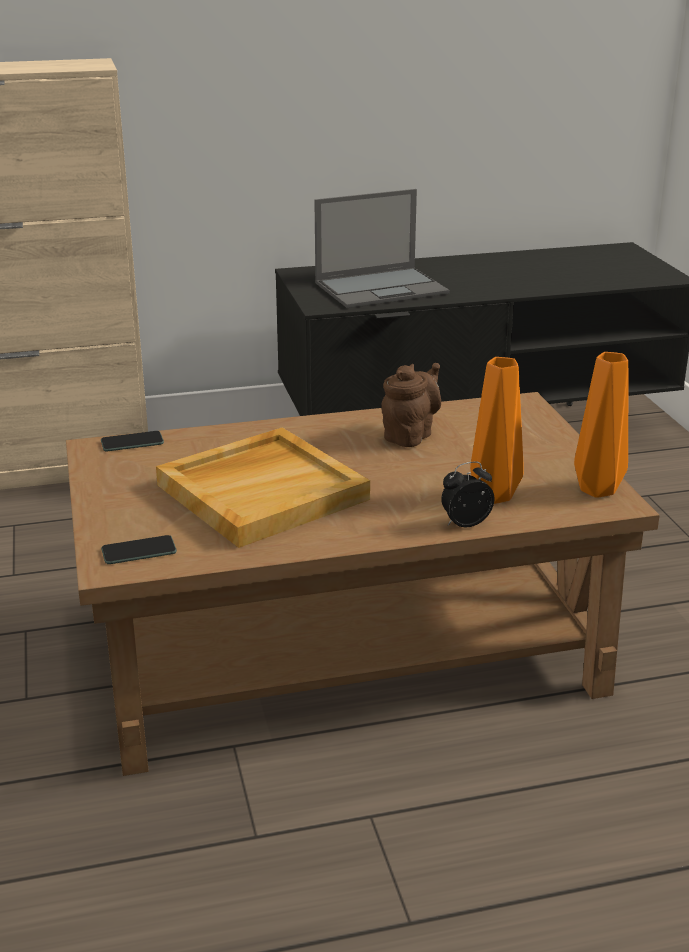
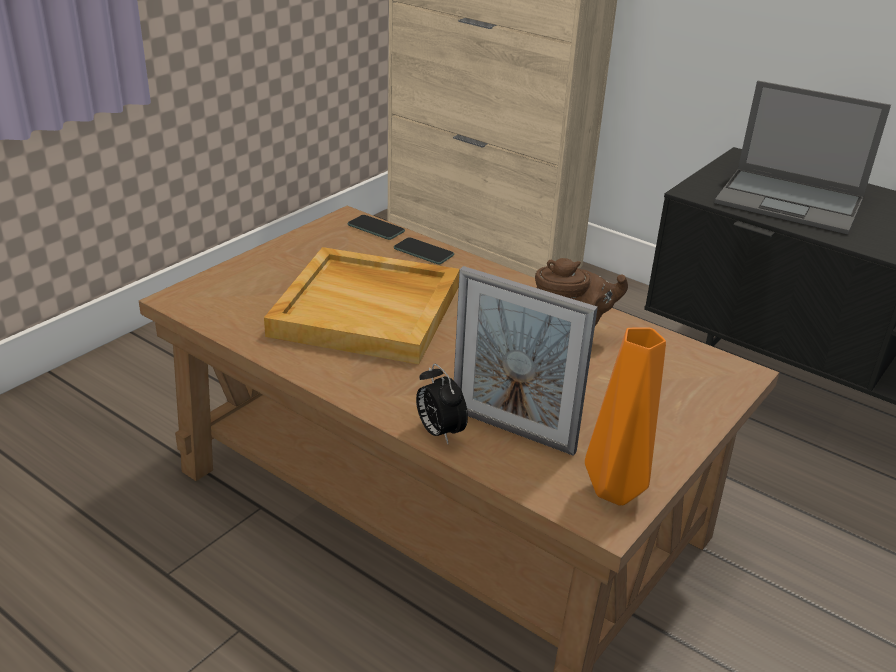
camera: 50 degrees right, 5 degrees up
(139, 551) = (215, 299): phone -> phone (423, 252)
(465, 523) = (439, 432): alarm clock -> alarm clock turned 150 degrees counterclockwise
(495, 497) = (512, 430): orange vase -> picture frame

